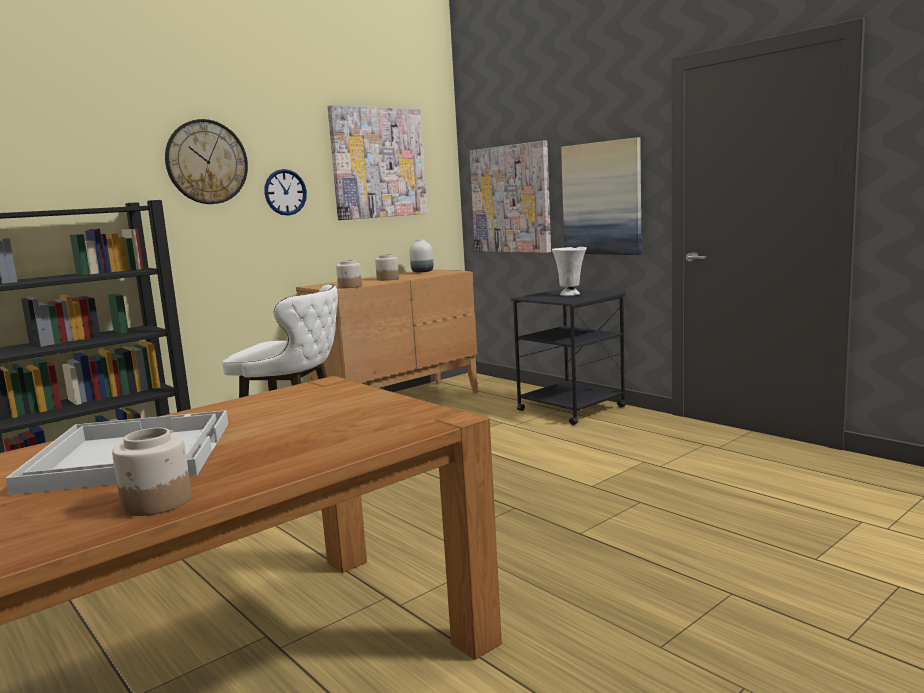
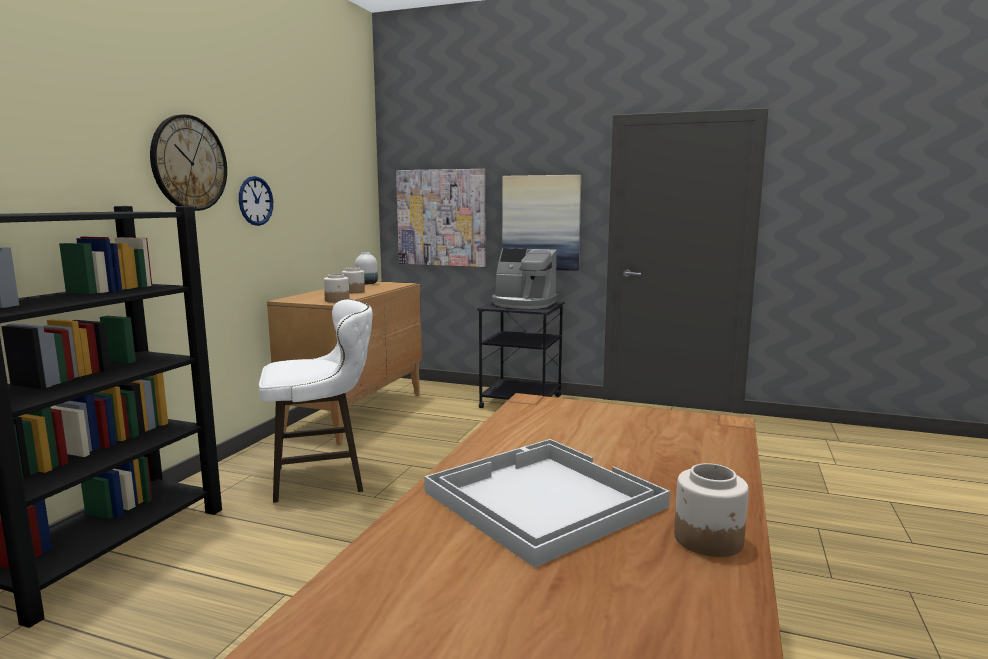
camera: 30 degrees left, 0 degrees up
(378, 163) = (325, 176): picture -> none
(570, 294) = (523, 304): white vase -> coffee machine

